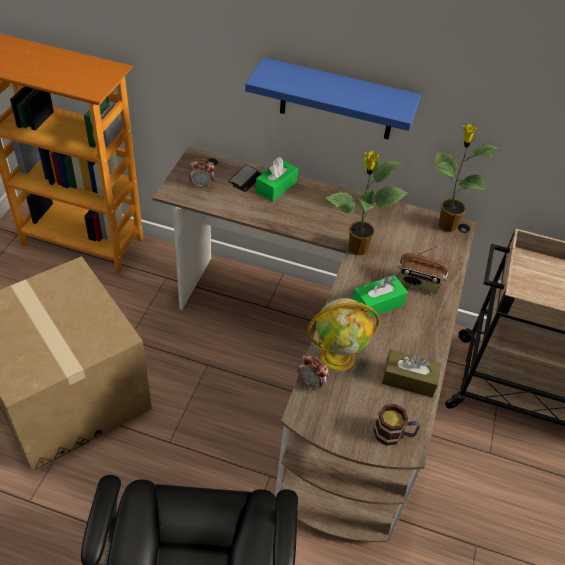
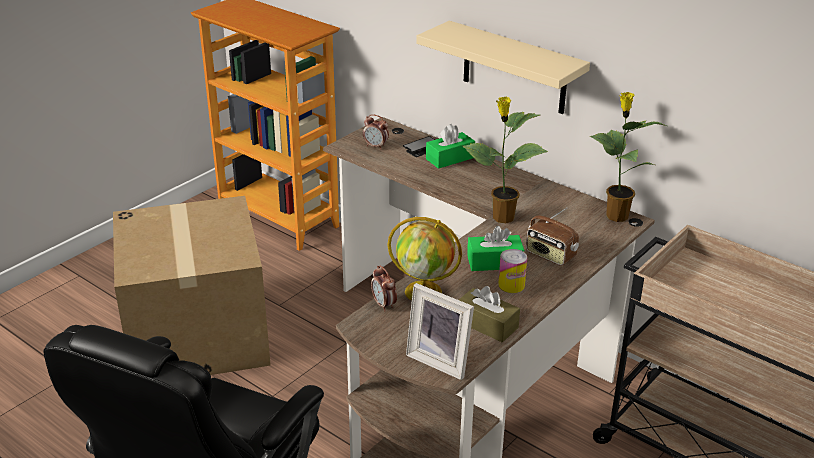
camera: 25 degrees right, 15 degrees down
(337, 100) = (514, 68): blue shelf -> beige shelf
(394, 434) = (441, 360): mug -> picture frame
(405, 327) = (511, 285): none -> can

